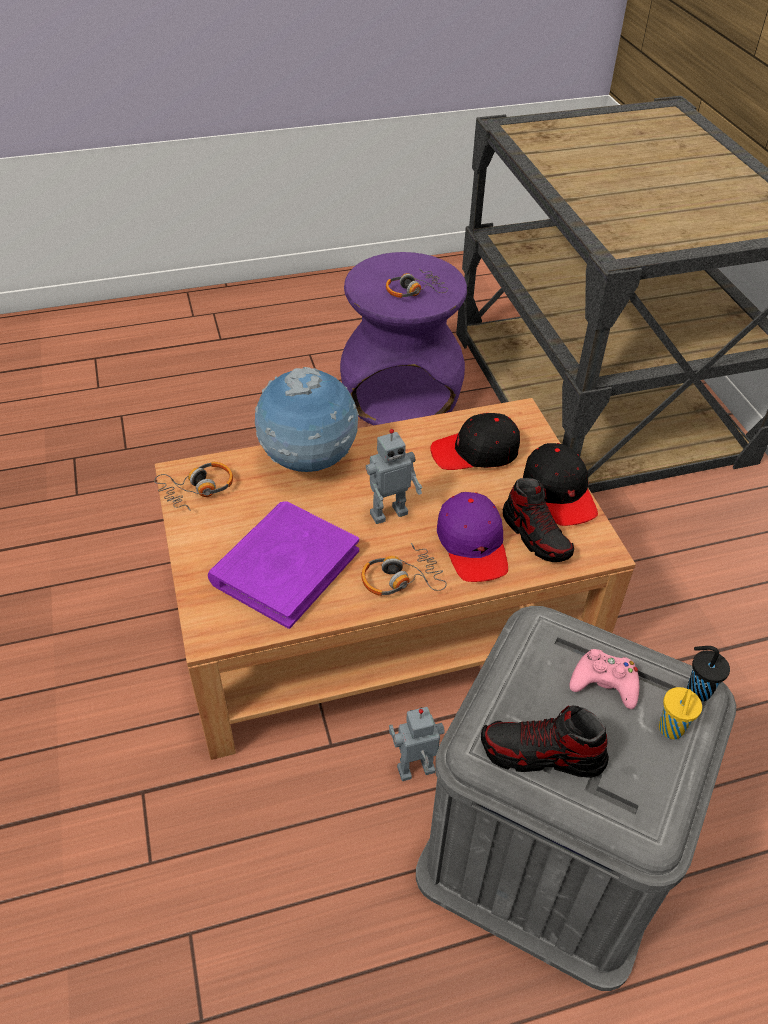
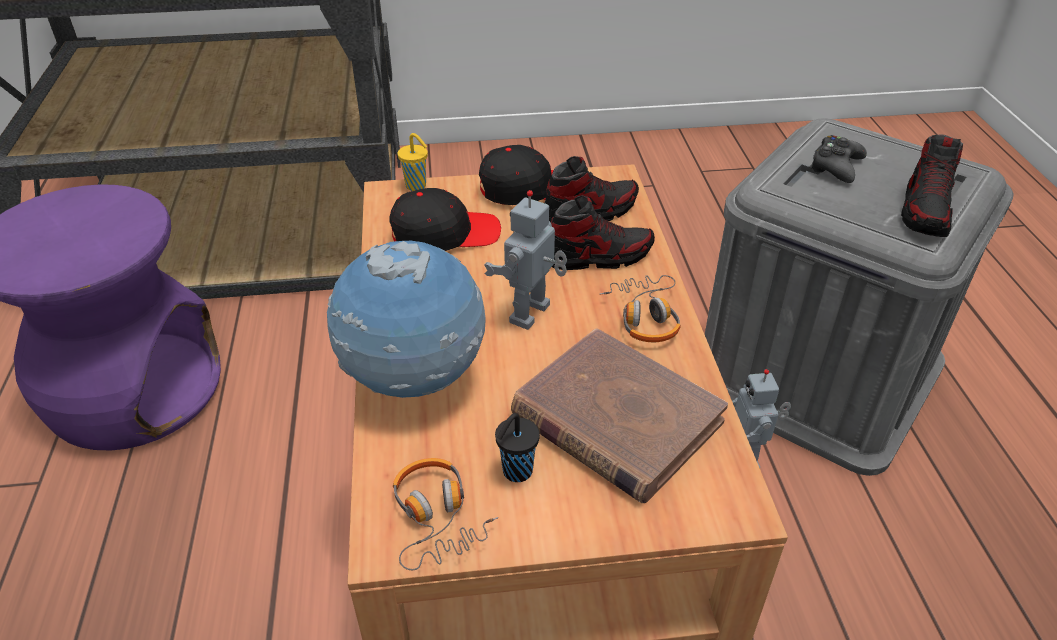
camera: 80 degrees left, 5 degrees down
(285, 566) = (615, 419): purple book -> brown book
(388, 512) = (532, 315): toy robot -> toy robot turned 135 degrees counterclockwise
(414, 291) = (93, 230): headphones -> none
(473, 545) = (597, 256): purple cap -> shoe
(475, 452) = (445, 234): black cap -> black cap turned 105 degrees counterclockwise
(604, 683) = (835, 167): pink game controller -> black game controller
(670, 730) = (877, 145): yellow cup -> yellow cup (417, 186)
(697, 690) = (832, 127): black cup -> black cup (516, 472)

